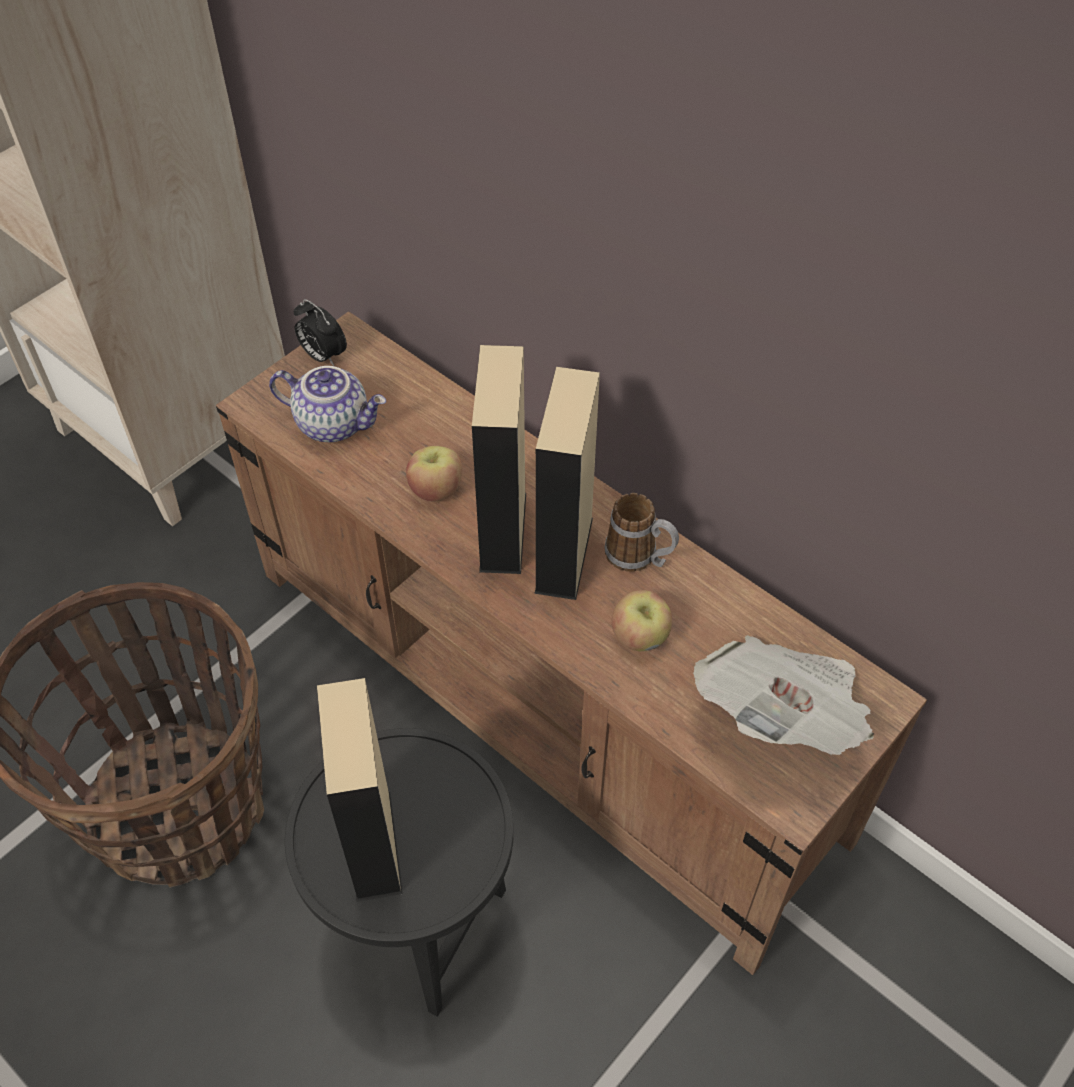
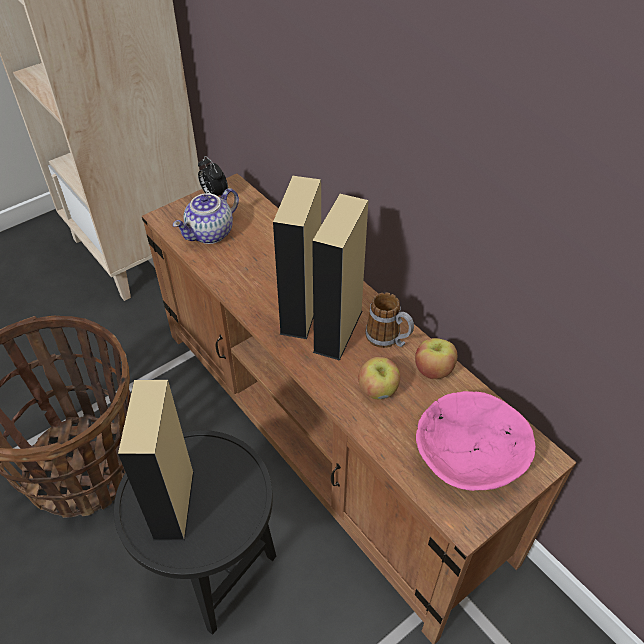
camera: 10 degrees right, 5 degrees down
(334, 423) = (210, 234): teapot -> teapot turned 105 degrees clockwise
(436, 489) = (264, 280): apple -> apple (433, 370)
(783, 715) = (468, 458): newspaper -> pink bowl

